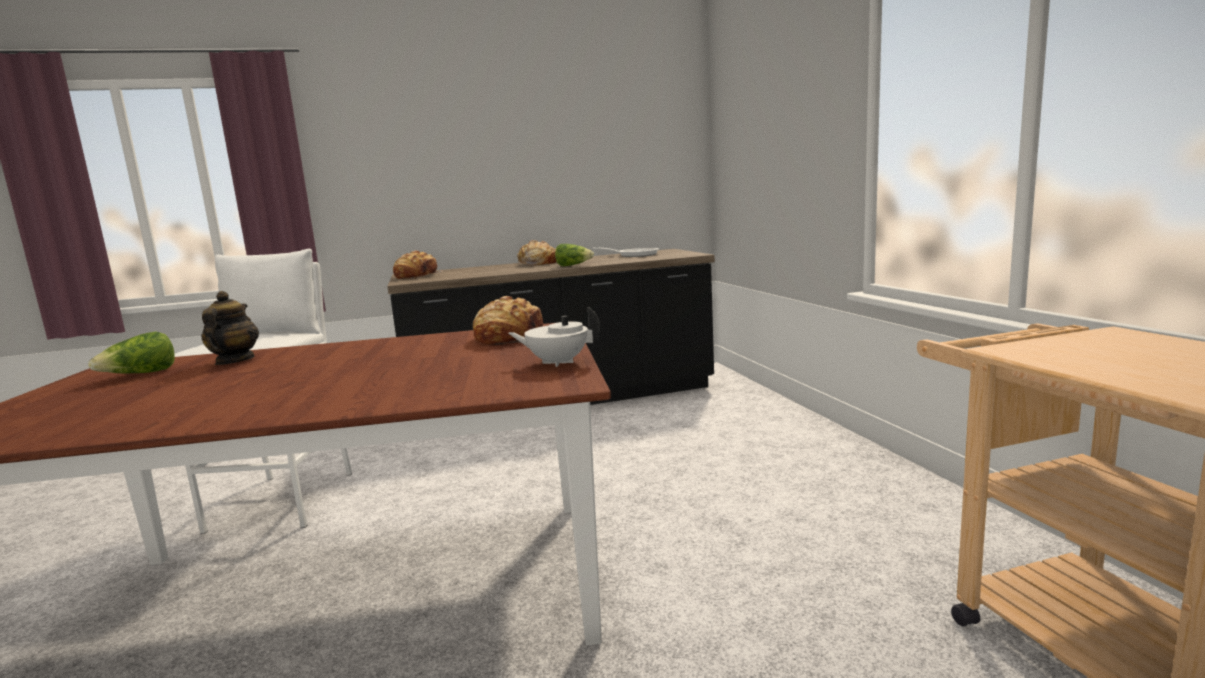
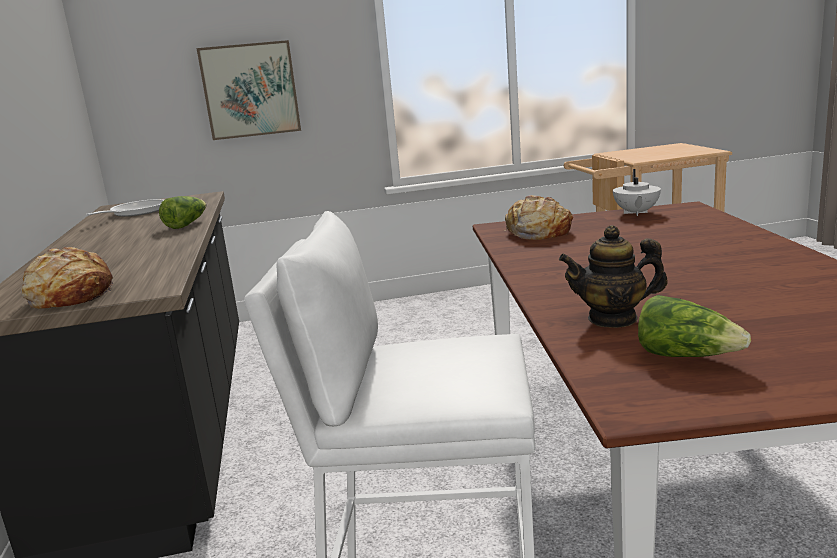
camera: 85 degrees left, 5 degrees up
(537, 263) = (96, 244): bread -> none
(778, 162) = (250, 90): none -> picture

